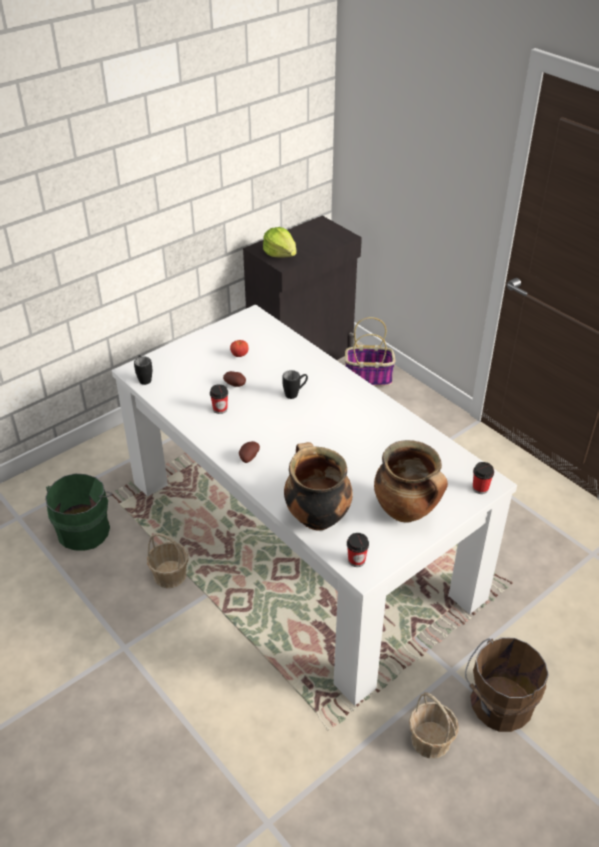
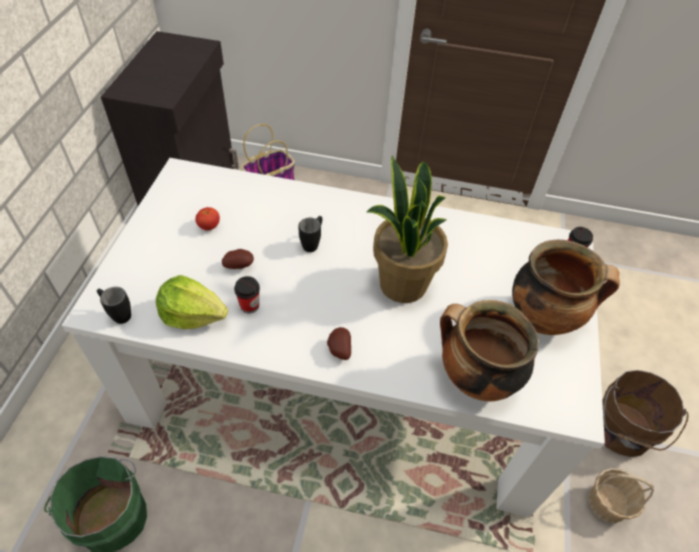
camera: 40 degrees left, 10 degrees up
(170, 574) = (253, 503): basket -> none
(280, 254) = (151, 88): lettuce -> lettuce (192, 314)
(328, 444) = (401, 284): none -> potted plant
(356, 560) = (559, 406): cup -> none

